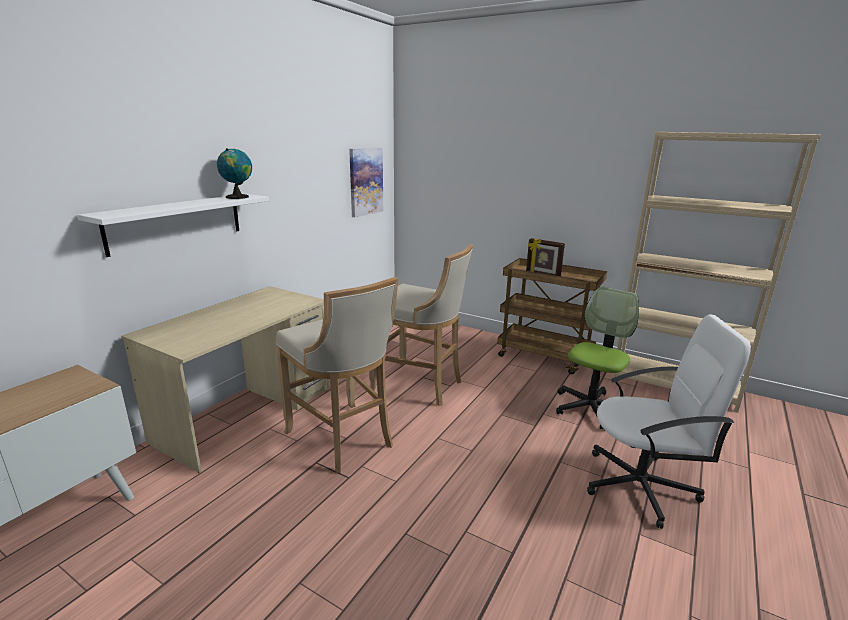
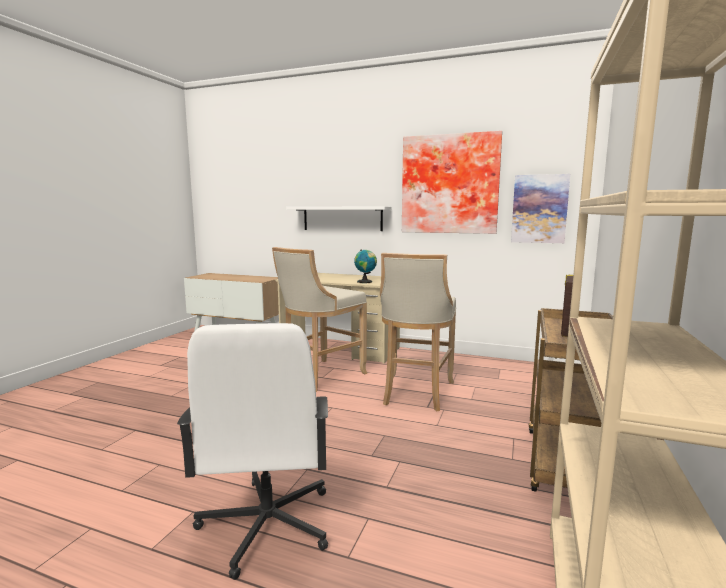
camera: 80 degrees right, 10 degrees down
(238, 197) = (373, 206): globe -> globe (365, 282)
(302, 159) = (450, 184): none -> picture
(591, 408) = (433, 501): office chair -> none

